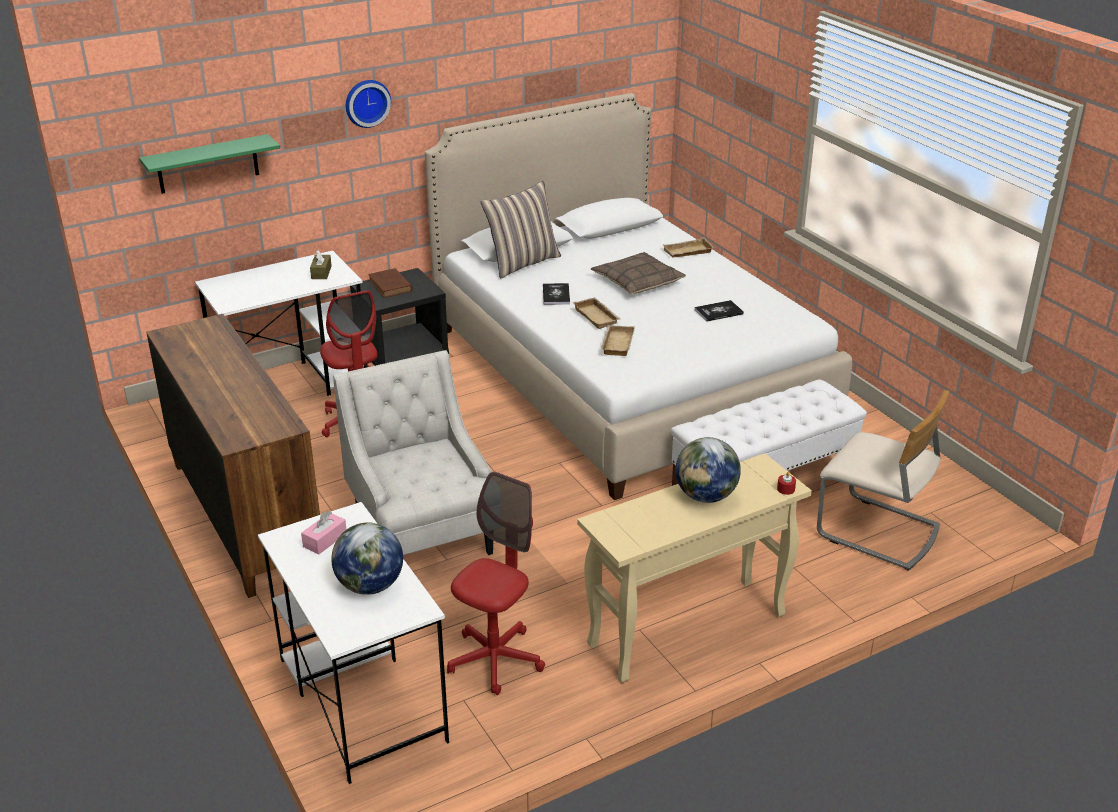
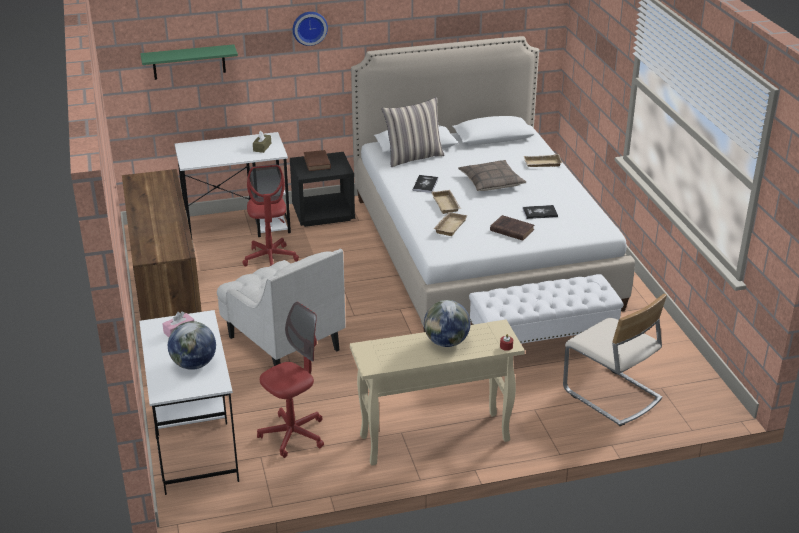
camera: 15 degrees right, 0 degrees up
(424, 533) = (282, 343): white armchair -> white armchair turned 150 degrees clockwise
(695, 338) = (511, 230): none -> brown book

